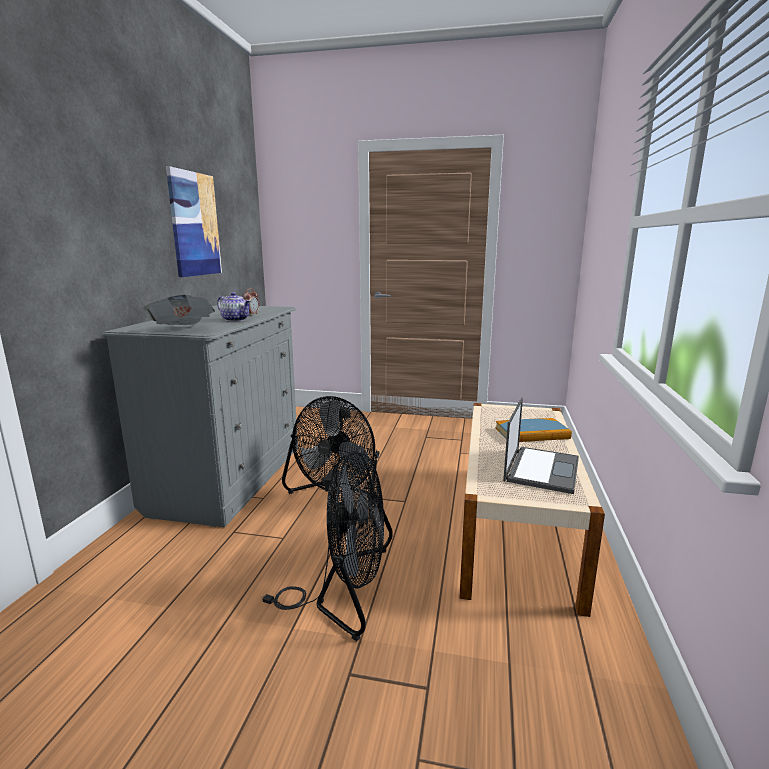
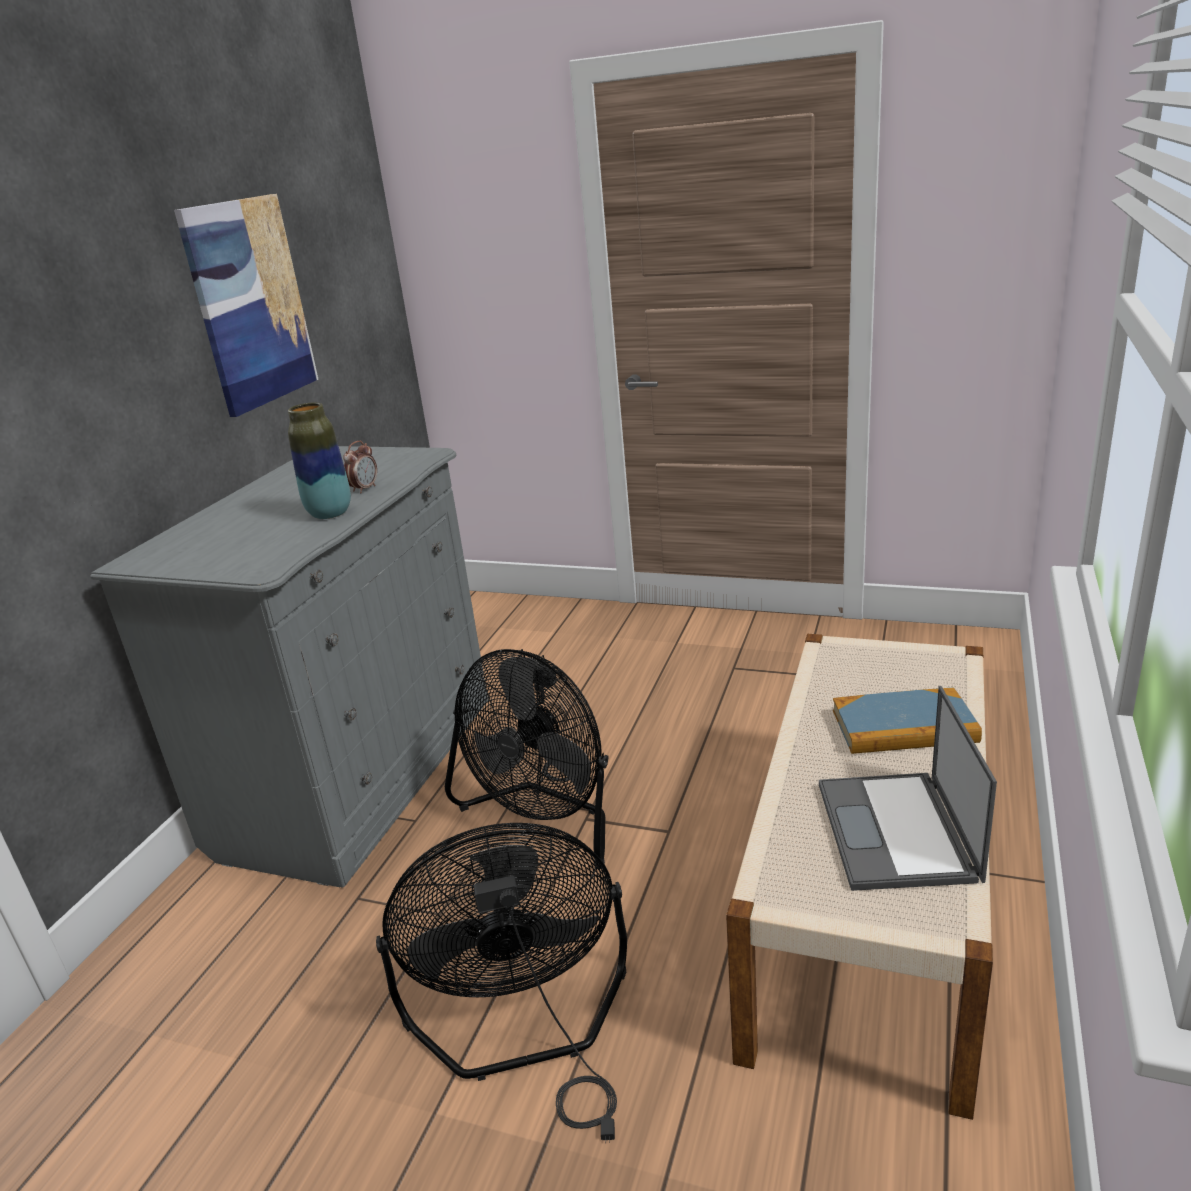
camera: 10 degrees right, 10 degrees up
(183, 330) = (226, 561): newspaper -> none
(236, 320) = (330, 514): teapot -> vase
(344, 589) = (531, 1034): black fan -> black fan turned 120 degrees counterclockwise
(542, 469) = (897, 832): laptop -> laptop turned 150 degrees clockwise

